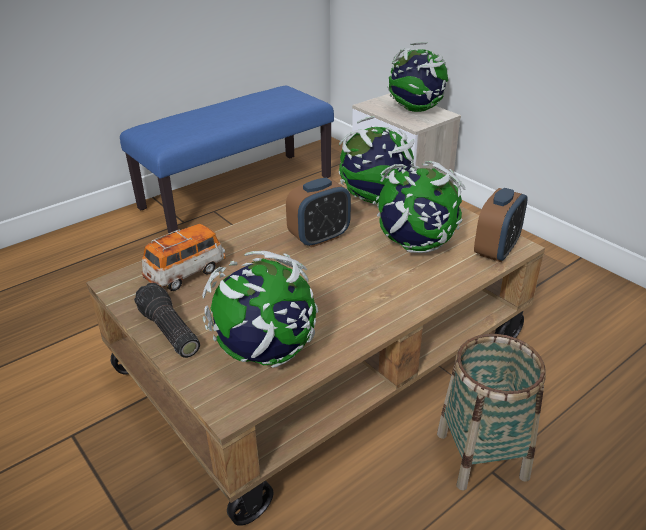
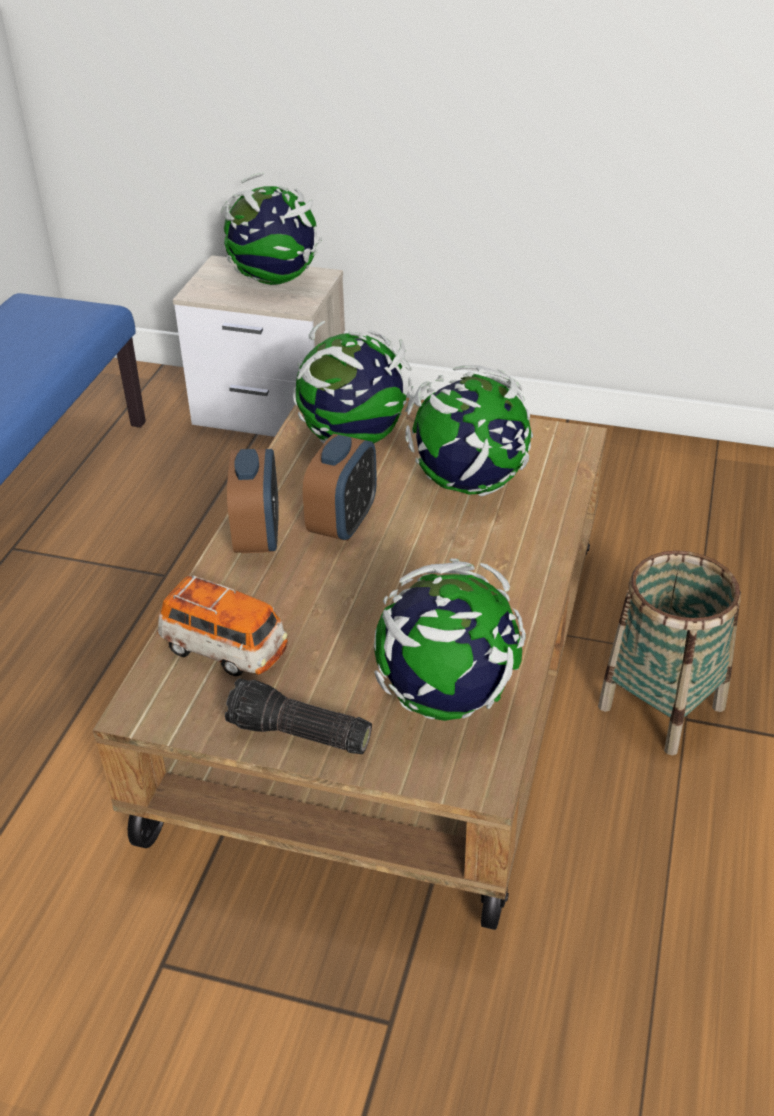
camera: 35 degrees left, 5 degrees up
(186, 273) = (224, 649): toy car -> toy car turned 105 degrees clockwise
(496, 250) = (562, 453): alarm clock -> alarm clock (258, 536)

